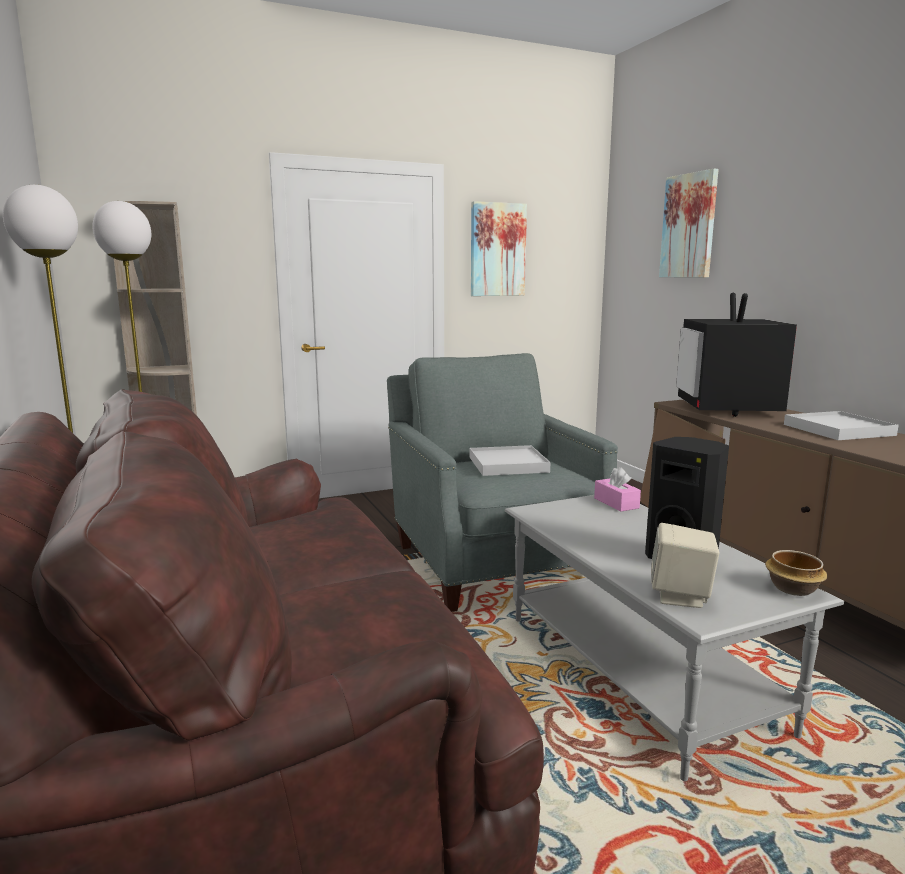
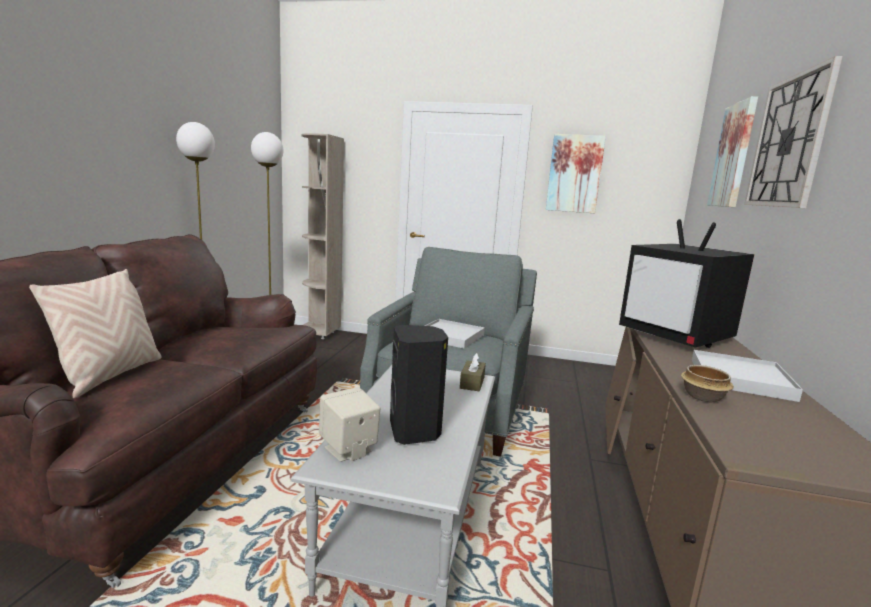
camera: 35 degrees right, 0 degrees up
(302, 632) = (110, 375): none -> beige pillow
(616, 503) = (472, 383): pink tissue box -> brown tissue box
(728, 410) = (677, 337): television -> television turned 75 degrees counterclockwise
(784, 214) = (788, 142): none -> wall clock
(793, 588) = (438, 483): bowl -> bowl (703, 397)

